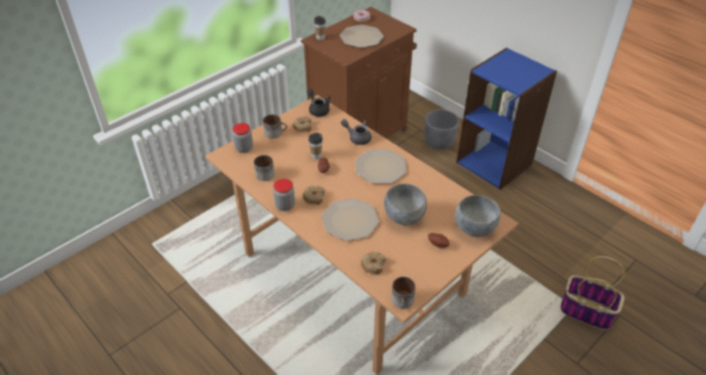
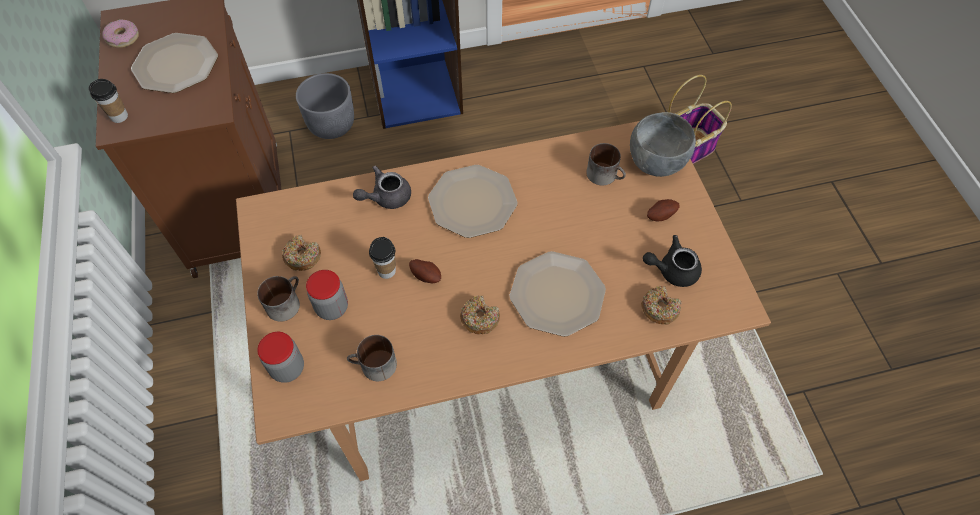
camera: 60 degrees left, 15 degrees up
(285, 205) = (471, 367): jar -> jar (332, 307)
(318, 109) = (276, 215): black teapot -> black teapot (672, 270)
(403, 302) = (740, 306): mug -> mug (605, 175)
(404, 217) = (589, 226): grey bowl -> none

